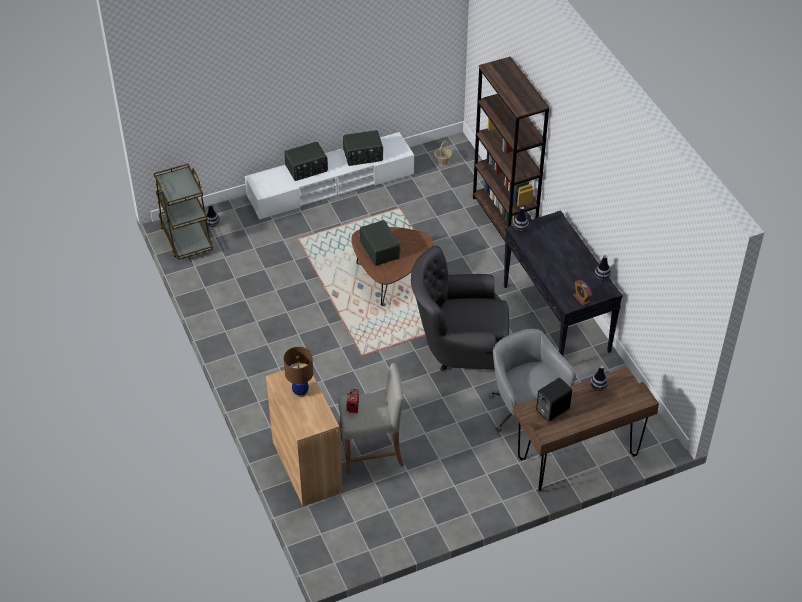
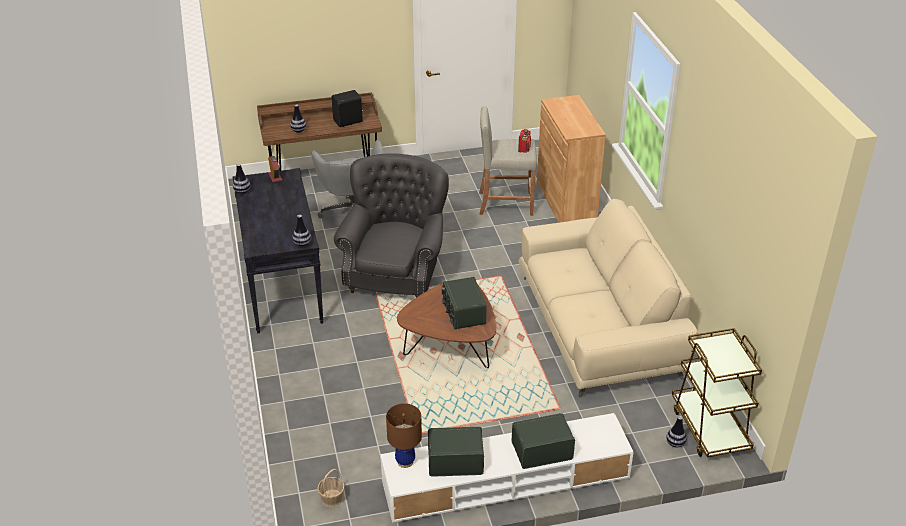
camera: 170 degrees left, 10 degrees down
(269, 313) = (599, 326): none -> beige sofa
(300, 392) = (573, 121): brown table lamp -> brown table lamp (405, 461)
(460, 346) = (395, 272): grey armchair -> grey armchair turned 90 degrees counterclockwise
(504, 218) = (284, 401): brown bookcase -> none

